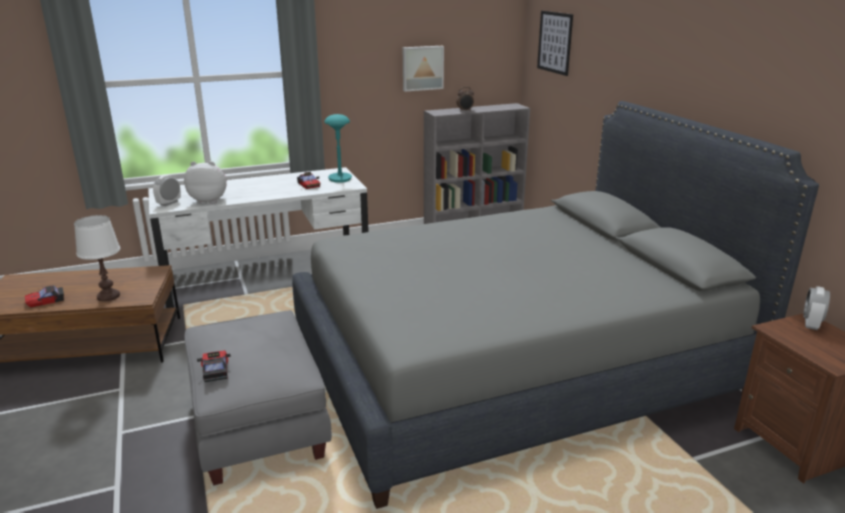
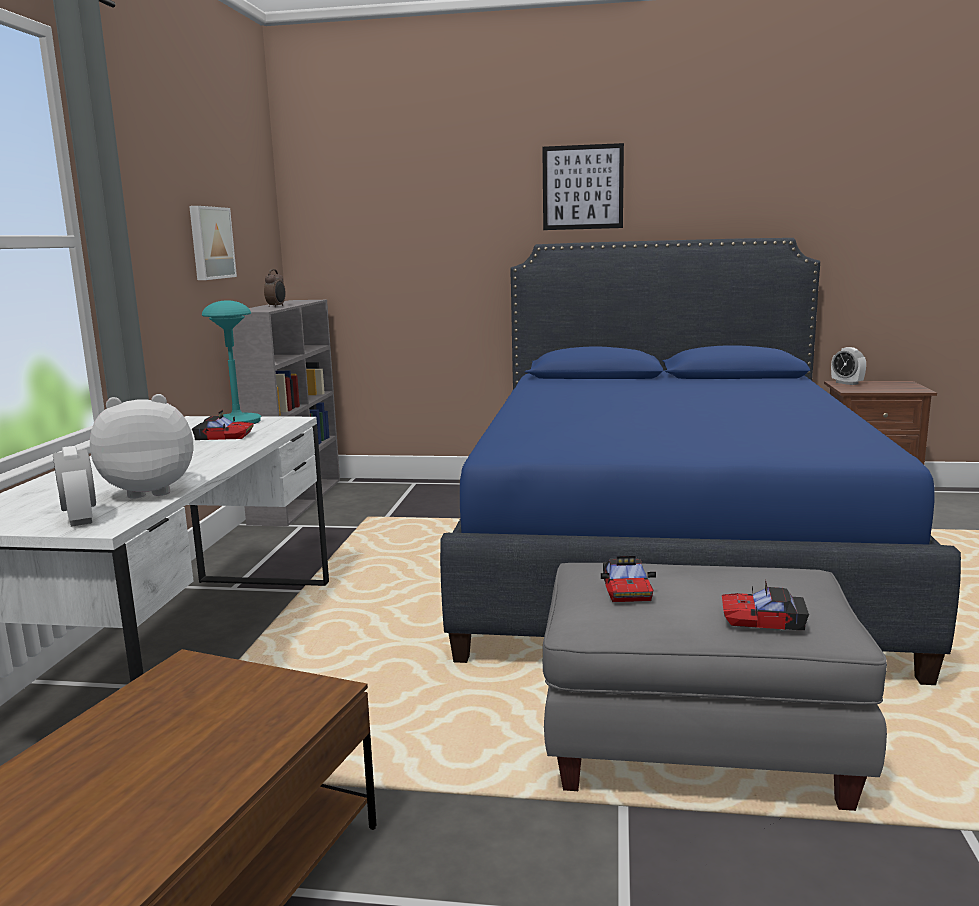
camera: 60 degrees left, 10 degrees down
(46, 300) = (124, 840): toy car -> toy car (626, 589)
(109, 296) = (246, 734): white table lamp -> none
(209, 201) = (150, 491): plush toy -> plush toy turned 45 degrees clockwise
(514, 367) = (666, 554): grey bed -> blue bed
(554, 42) = (358, 202): picture -> picture (582, 187)

